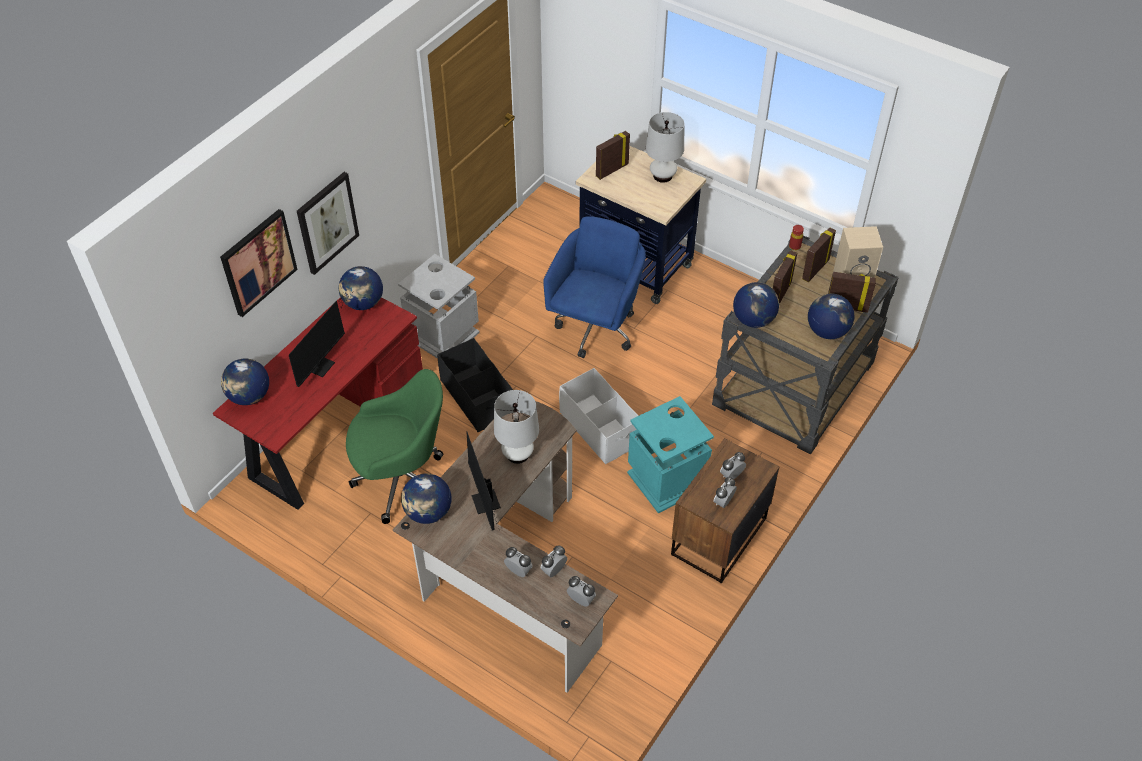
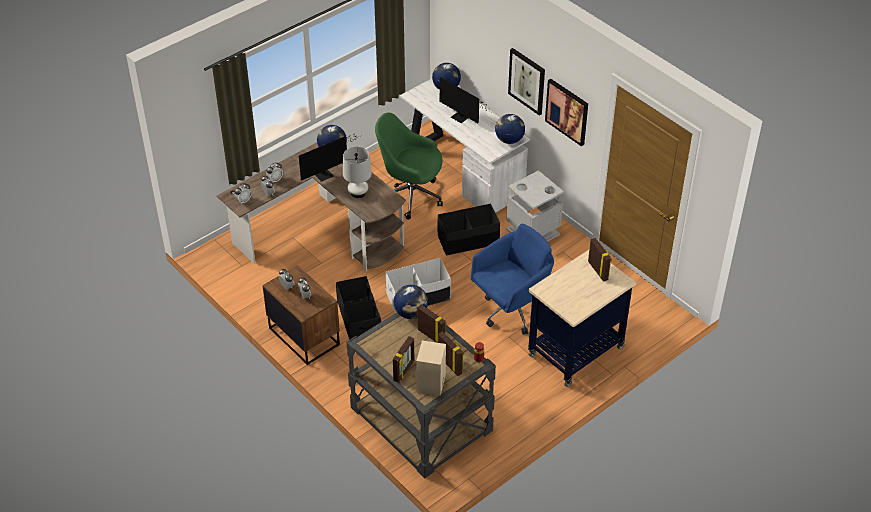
camera: 105 degrees right, 5 degrees down
(258, 262) = (486, 41): picture -> picture (567, 111)
(334, 432) = (463, 171): red desk -> white desk
(402, 481) = (411, 196): green office chair -> green office chair turned 105 degrees clockwise
(486, 505) = (326, 174): monitor -> monitor turned 150 degrees clockwise
(595, 332) = (510, 313): blue office chair -> blue office chair turned 75 degrees counterclockwise
(662, 176) = (583, 299): white table lamp -> none
(666, 481) = (359, 321): turquoise trash can -> black storage box
(827, 331) = (384, 351): globe -> none

